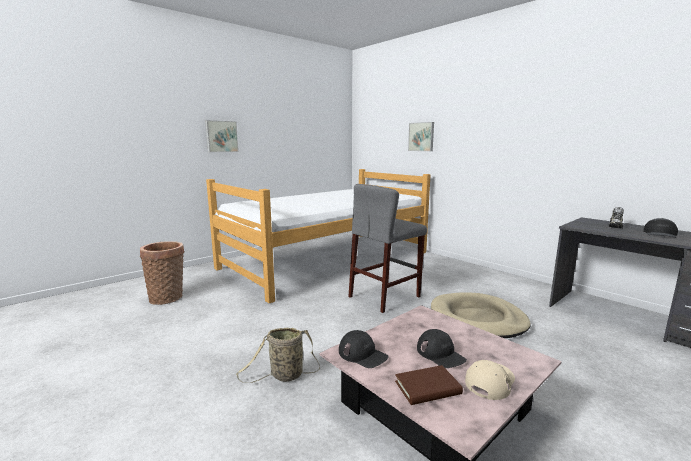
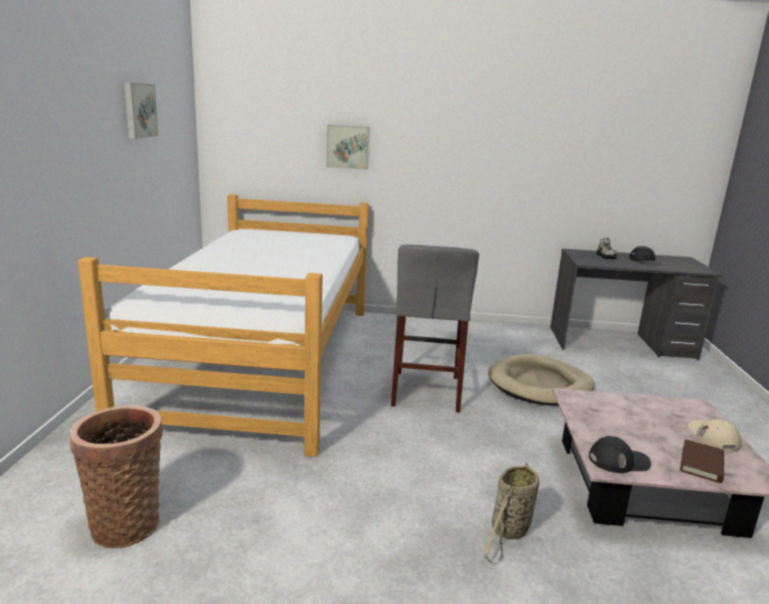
camera: 45 degrees left, 5 degrees up
(221, 136) = (52, 158): picture -> picture (139, 110)
(440, 354) = (654, 430): black cap -> none

